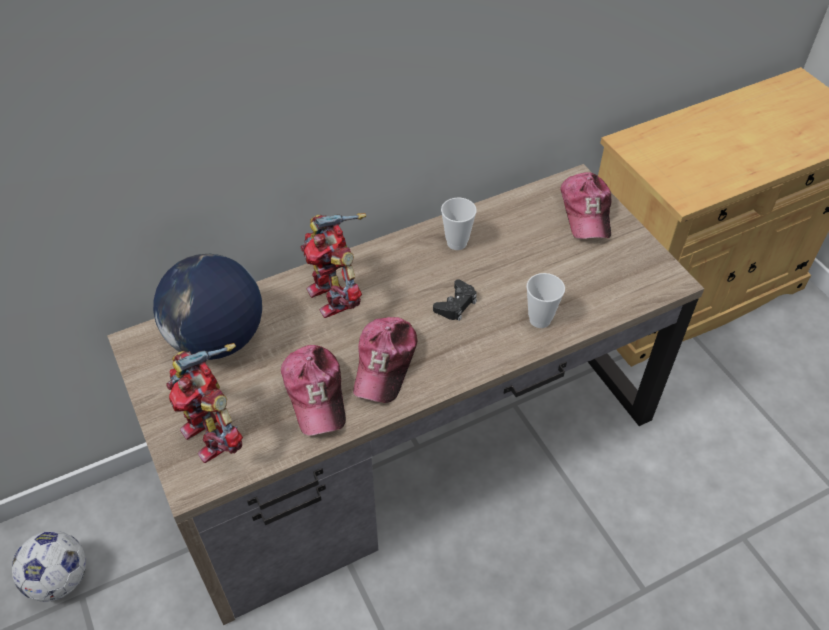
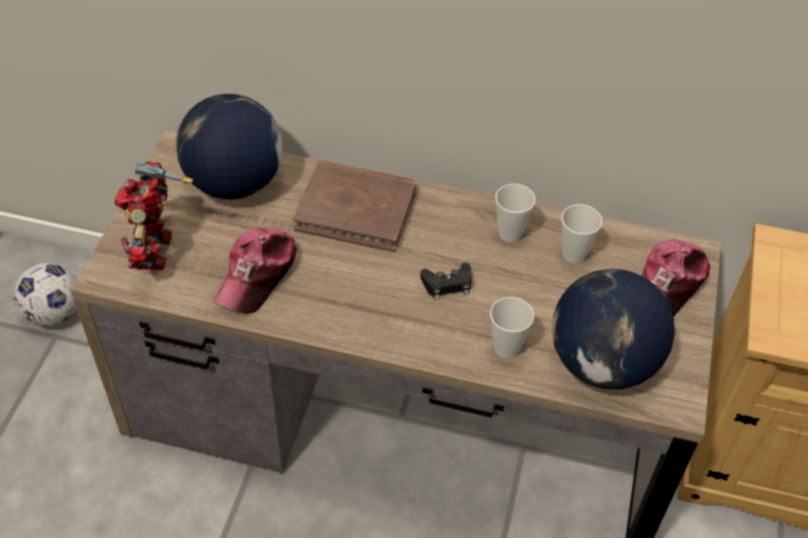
camera: 40 degrees right, 0 degrees up
(334, 296) = (356, 209): toy robot -> brown book
(385, 363) = (335, 290): cap -> none
(511, 229) = (573, 254): none -> cup
(605, 287) = (602, 363): none -> globe

